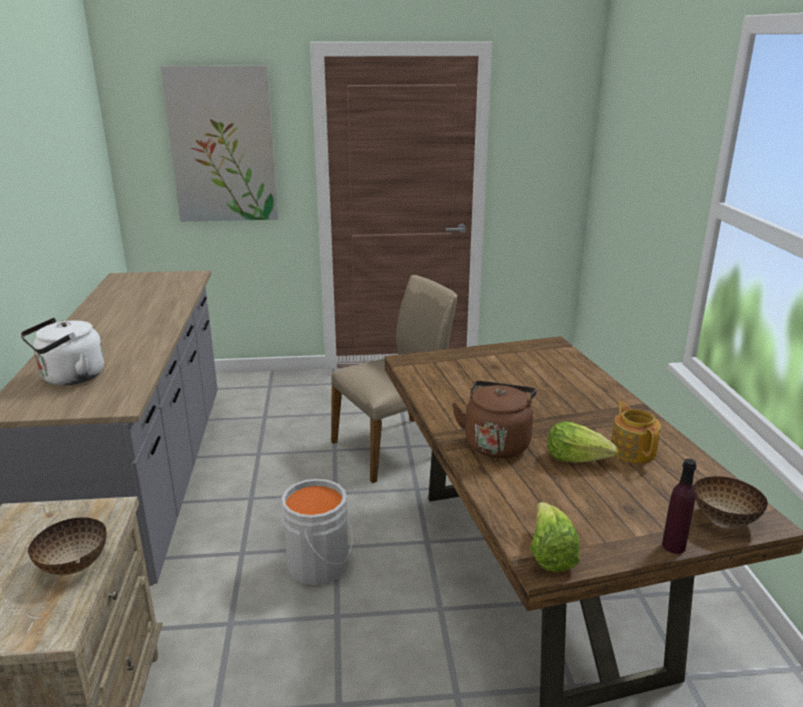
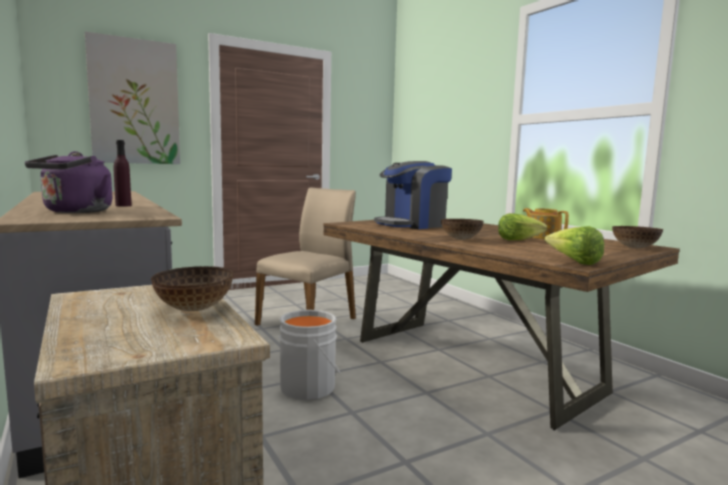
camera: 25 degrees left, 15 degrees down
(69, 378) = (75, 212): white kettle -> purple kettle
(493, 376) = (412, 225): none -> coffee machine
(497, 443) = (461, 239): brown kettle -> bowl
(673, 546) = (630, 255): purple bottle -> purple bottle (123, 205)

